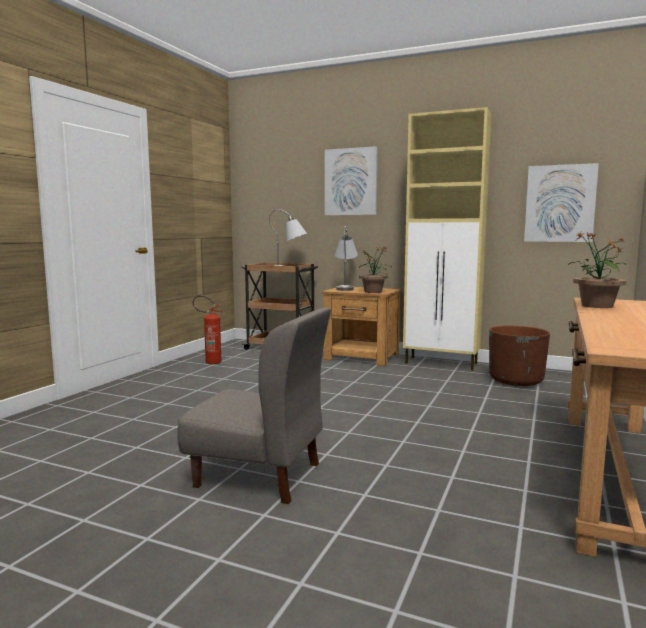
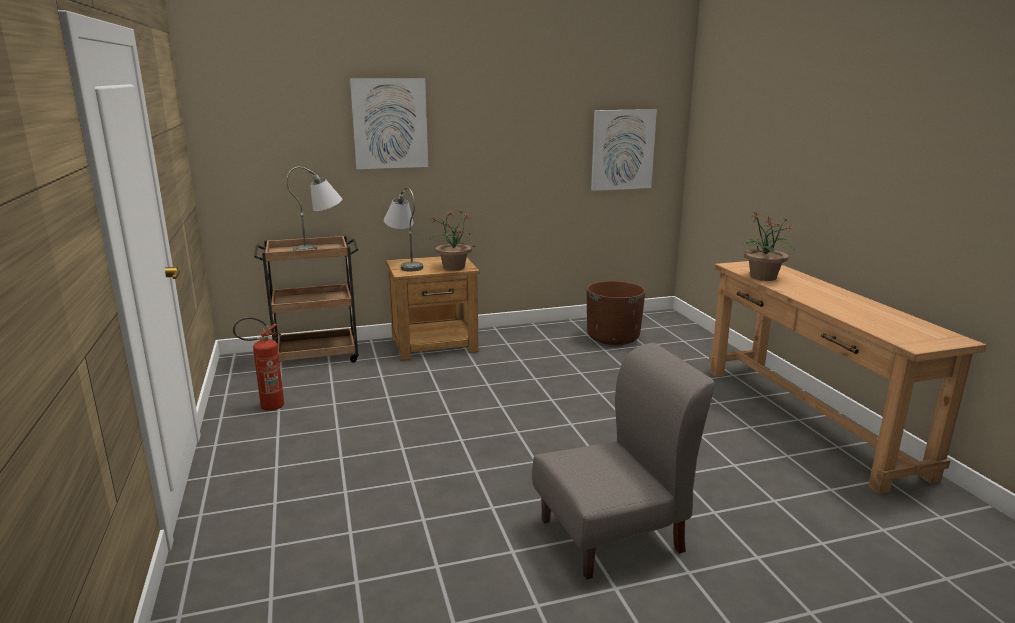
camera: 40 degrees left, 10 degrees up
(442, 363) = (523, 332): beige cabinet -> none

